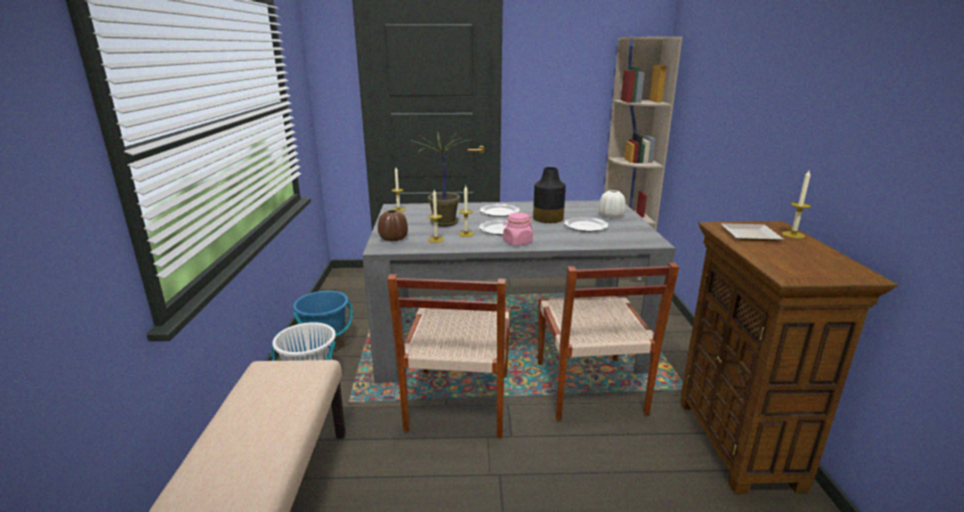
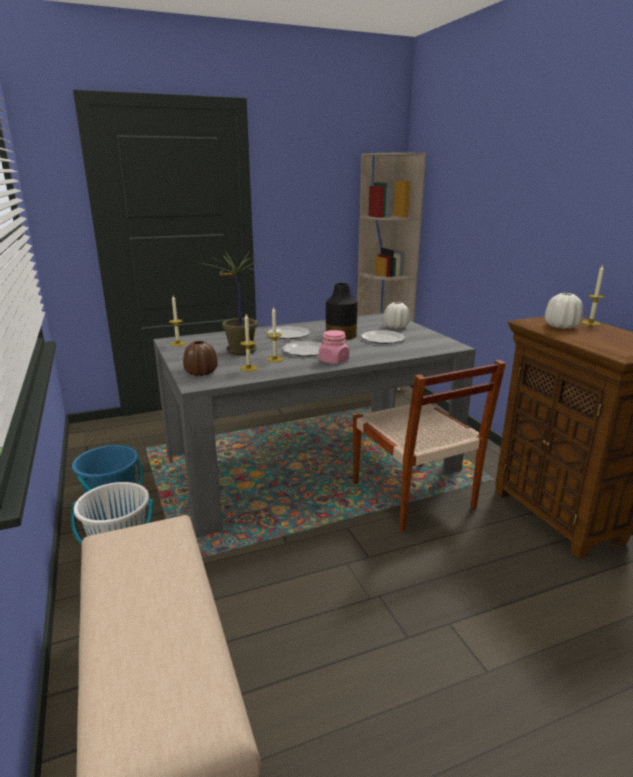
camera: 20 degrees left, 0 degrees up
(458, 405) = (299, 539): chair -> none
(751, 234) = (561, 326): plate -> white vase

